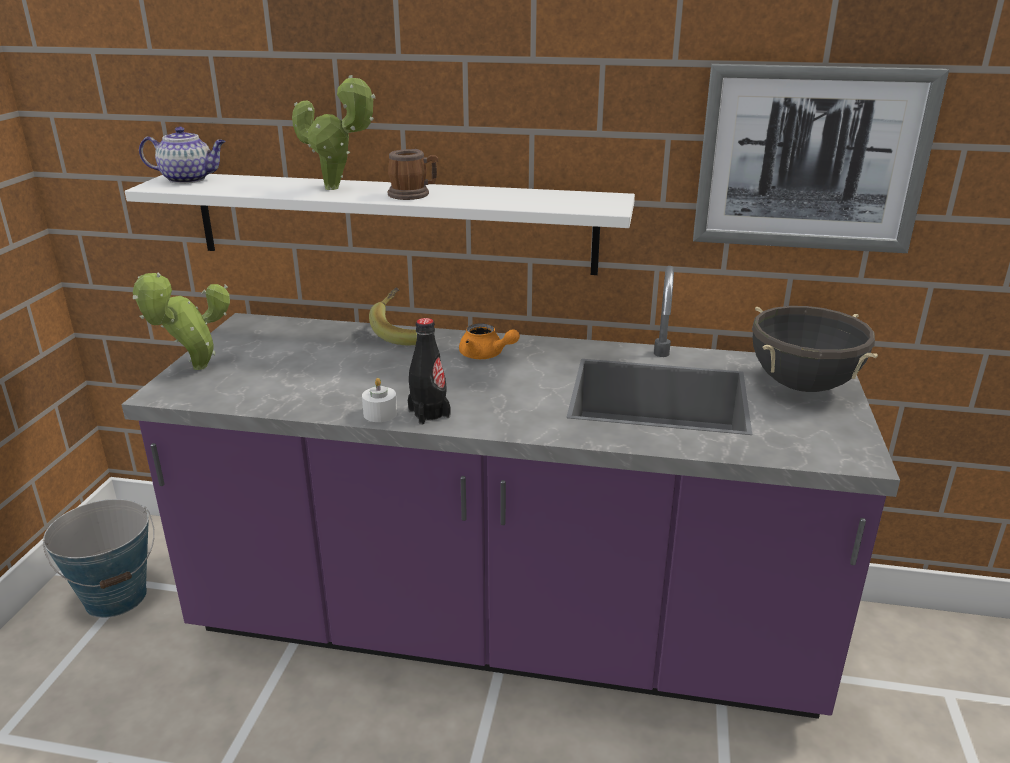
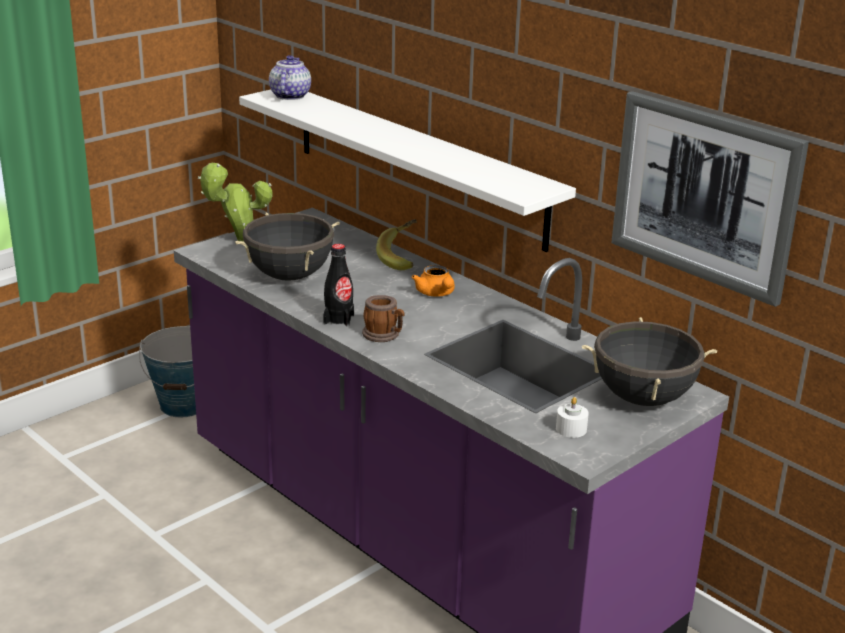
camera: 35 degrees right, 0 degrees up
(189, 179) = (290, 96): teapot -> teapot turned 120 degrees counterclockwise
(308, 387) = (289, 276): none -> black cooking pot
(337, 188) = (369, 128): potted plant -> none
(380, 414) = (309, 308): white candle -> white candle (571, 429)
(413, 194) = (410, 146): mug -> mug (384, 335)

